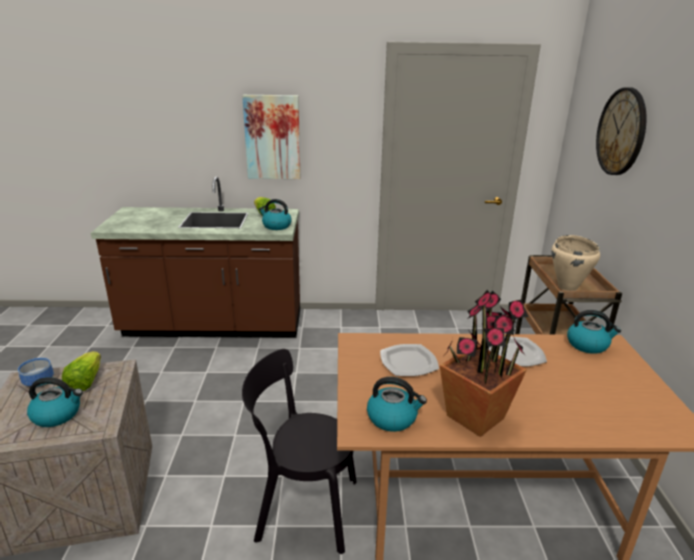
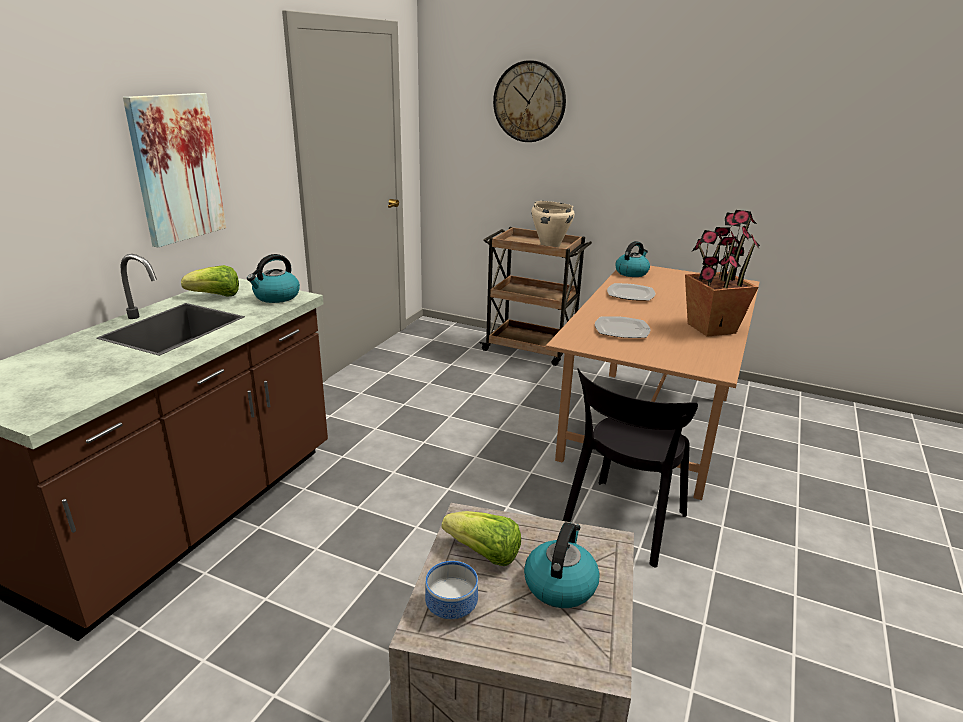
camera: 65 degrees left, 0 degrees up
(393, 418) = (704, 354): kettle -> none

